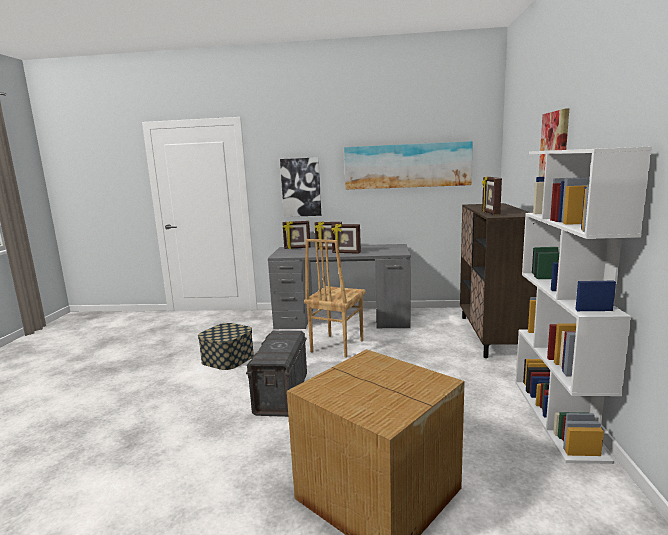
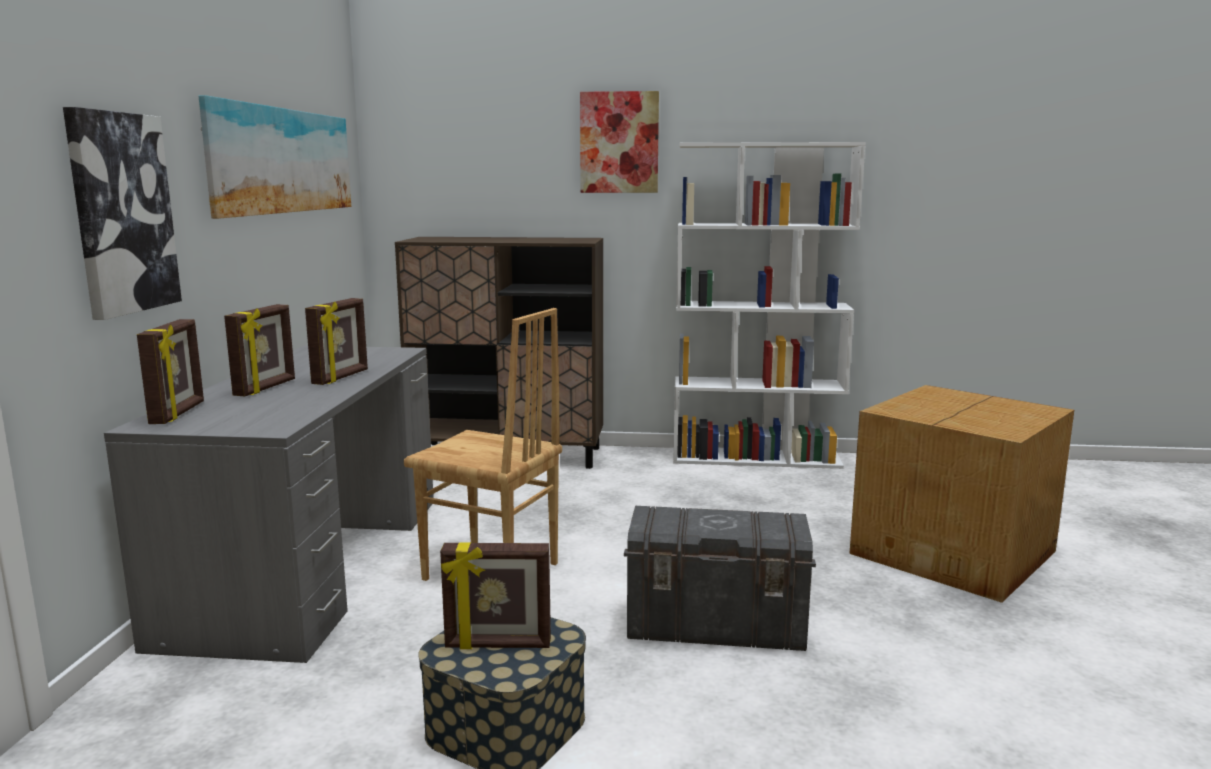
camera: 90 degrees left, 0 degrees up
(490, 213) = (546, 241): picture frame -> picture frame (498, 645)

